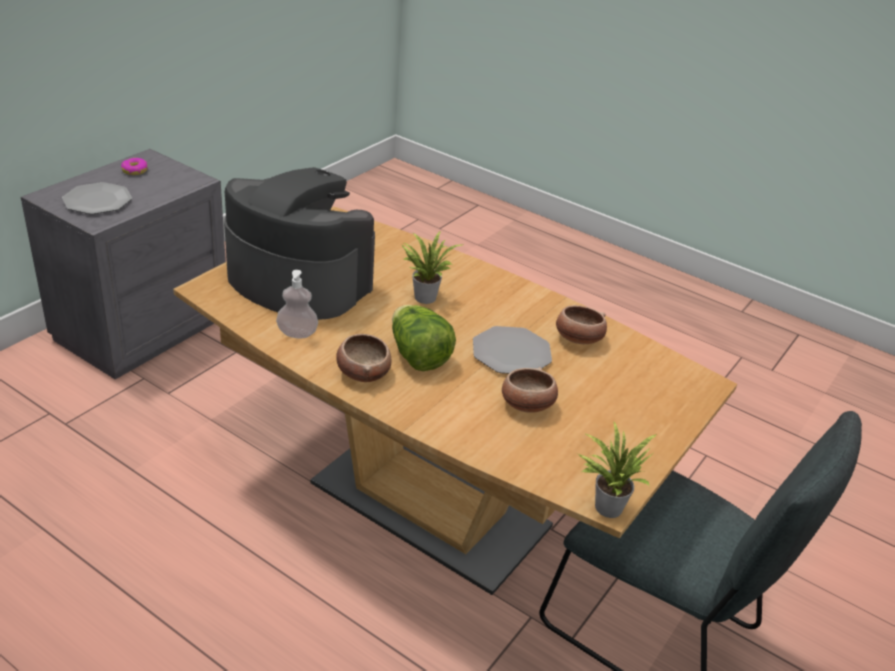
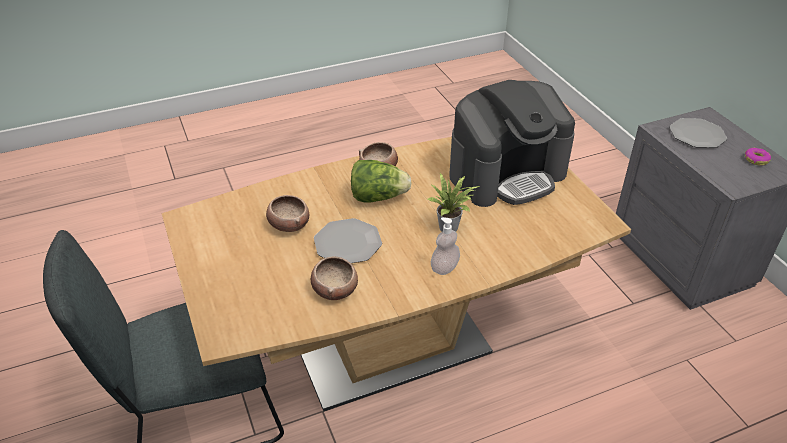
camera: 125 degrees right, 5 degrees up
(297, 333) = (440, 157): soap dispenser -> soap dispenser (444, 268)
(605, 505) = (182, 216): potted plant -> none

